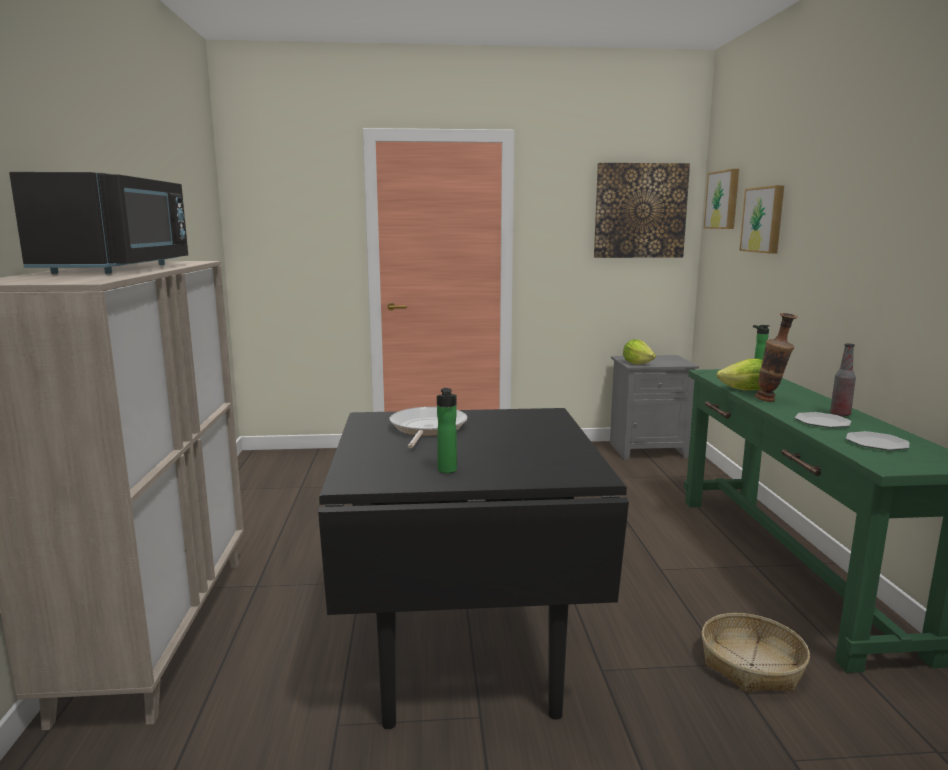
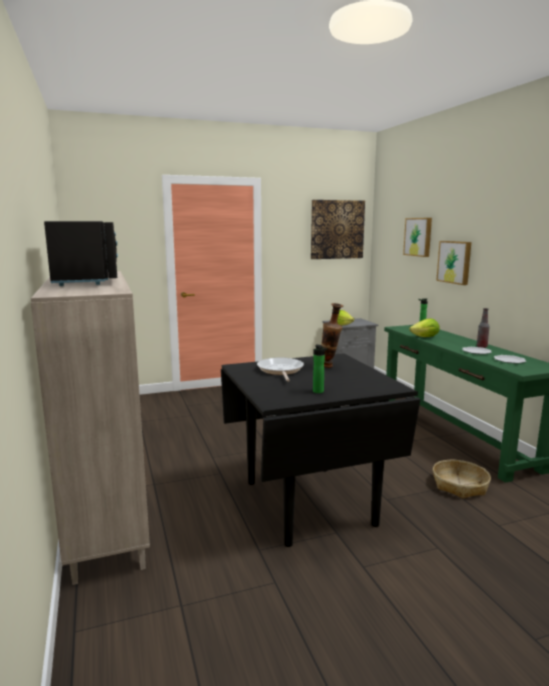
camera: 15 degrees left, 0 degrees up
(723, 200) = (388, 223): picture -> picture (455, 262)
(771, 401) = (442, 342): vase -> vase (330, 367)

